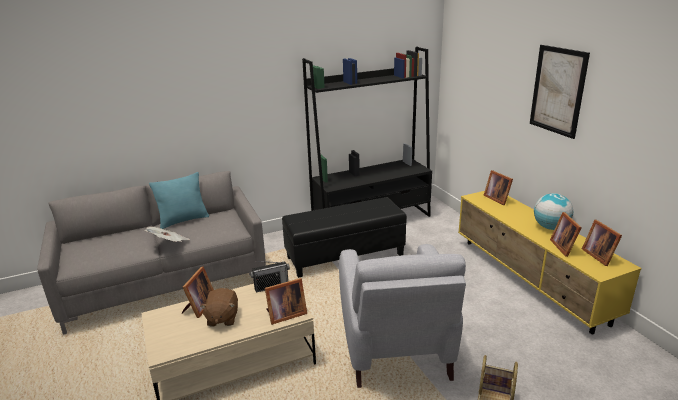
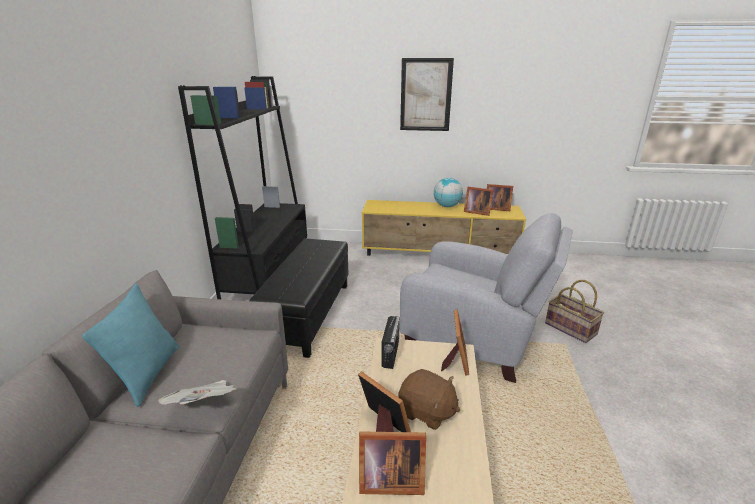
camera: 60 degrees left, 0 degrees up
(497, 198) = (384, 204): picture frame -> picture frame (388, 480)

